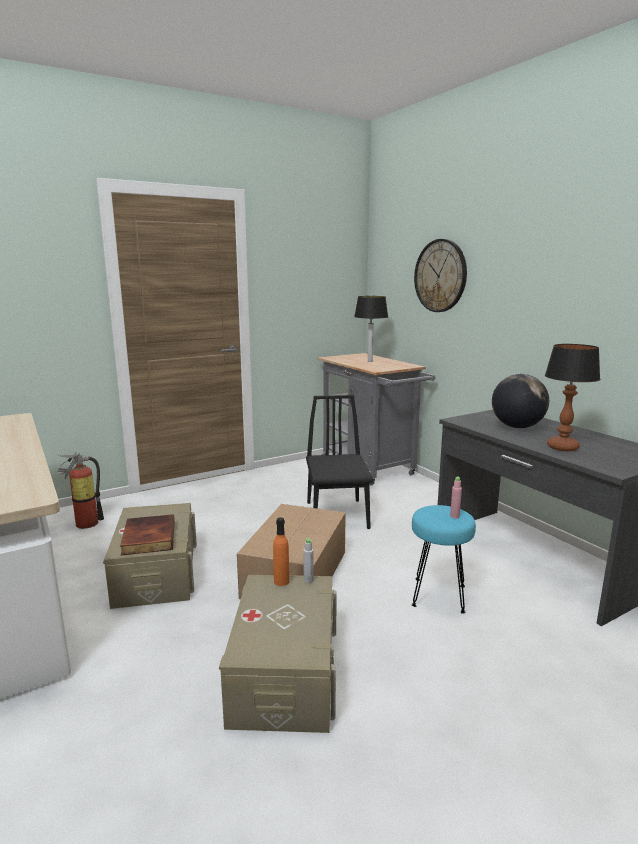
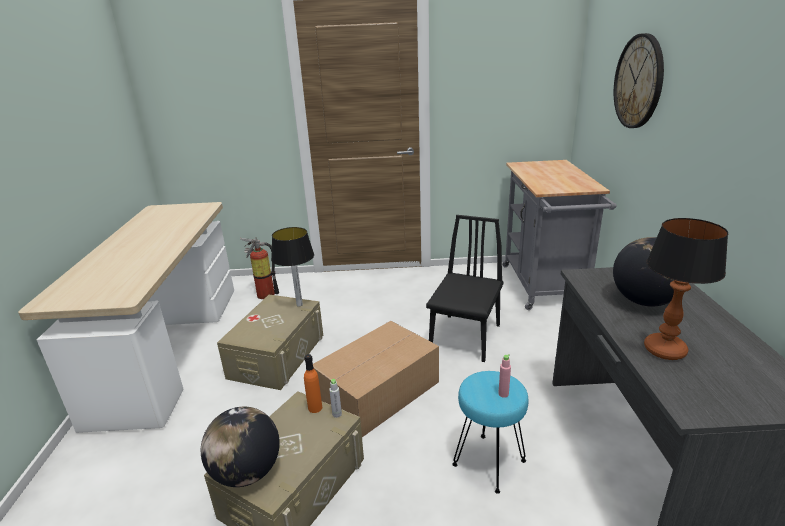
camera: 30 degrees right, 10 degrees up
(147, 538) = (259, 330): book -> none
(267, 649) = (247, 473): none -> globe
(370, 361) = (554, 175): table lamp -> table lamp (300, 304)

